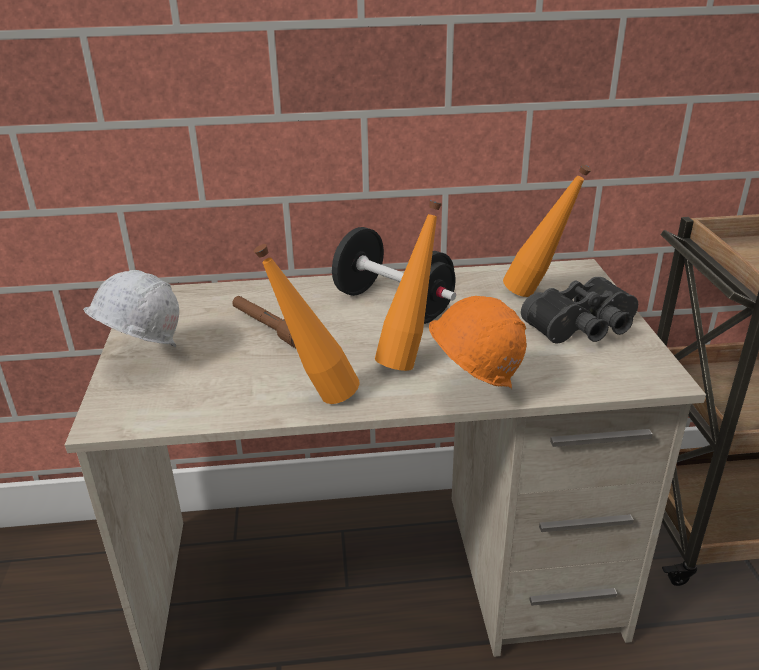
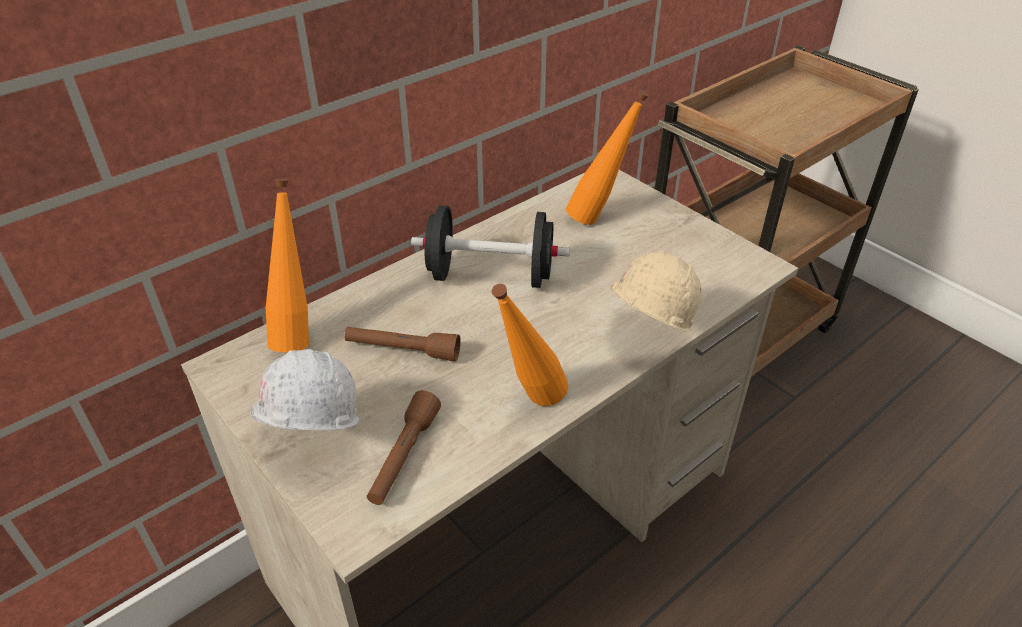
camera: 35 degrees left, 10 degrees up
(188, 392) = (404, 457): none -> brown flashlight
(409, 359) = (565, 328): orange bottle -> orange bottle (298, 333)
(472, 390) = (645, 337): orange hard hat -> beige hard hat
(584, 328) = (667, 239): black binoculars -> none

